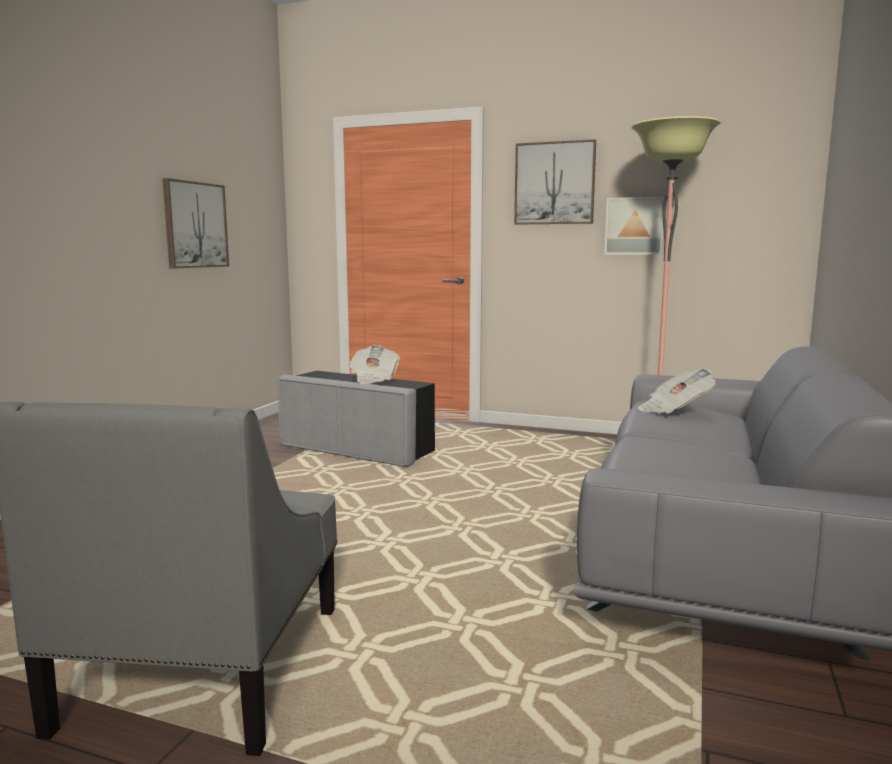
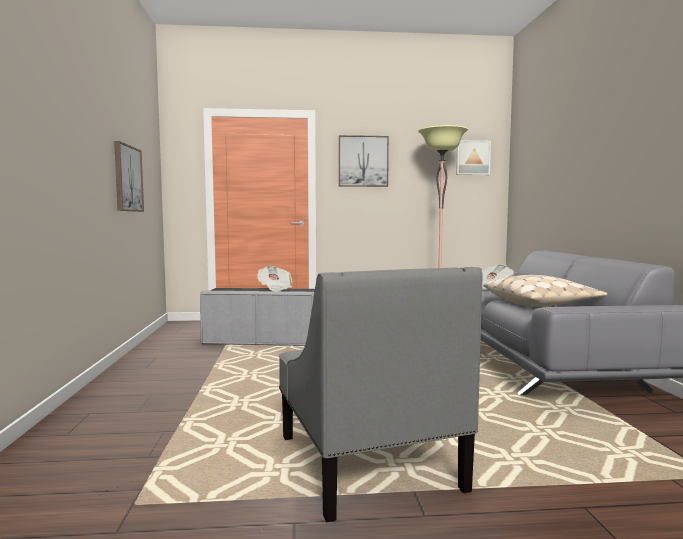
camera: 25 degrees left, 5 degrees down
(634, 226) = (412, 188): picture -> picture (472, 158)
(690, 454) = (541, 303): none -> beige pillow

